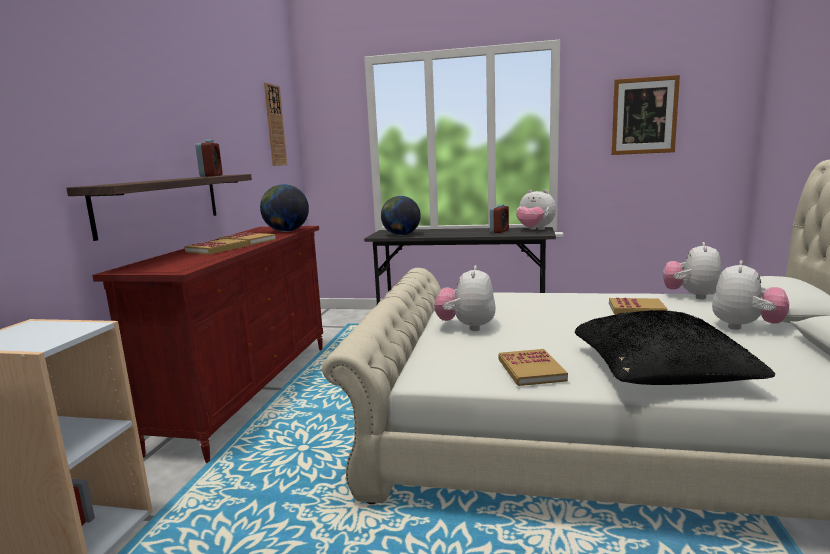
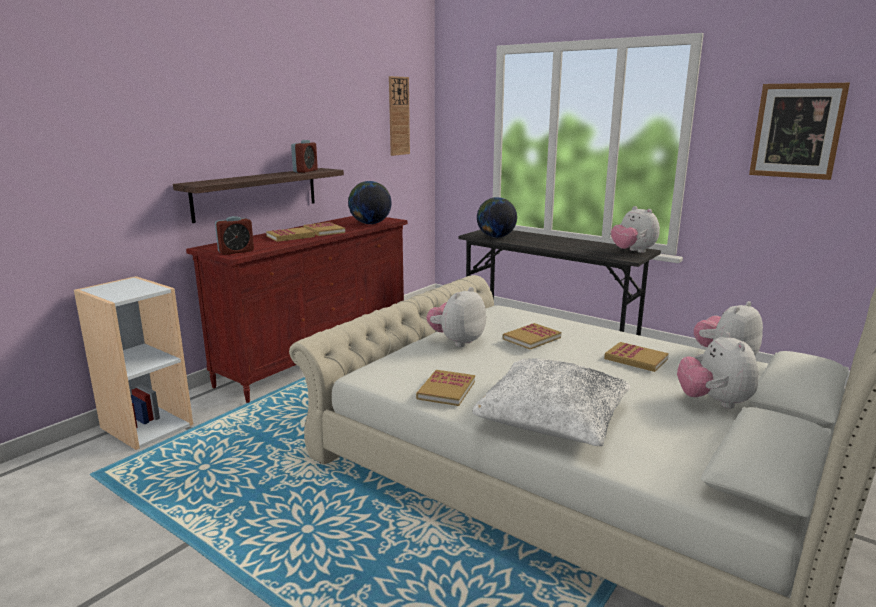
camera: 25 degrees right, 5 degrees up
(499, 231) = (594, 247): alarm clock -> alarm clock (236, 251)
(531, 310) = (531, 338): none -> book
(660, 370) = (551, 417): black pillow -> white pillow
(745, 327) = (713, 402): plush toy -> plush toy turned 120 degrees clockwise

